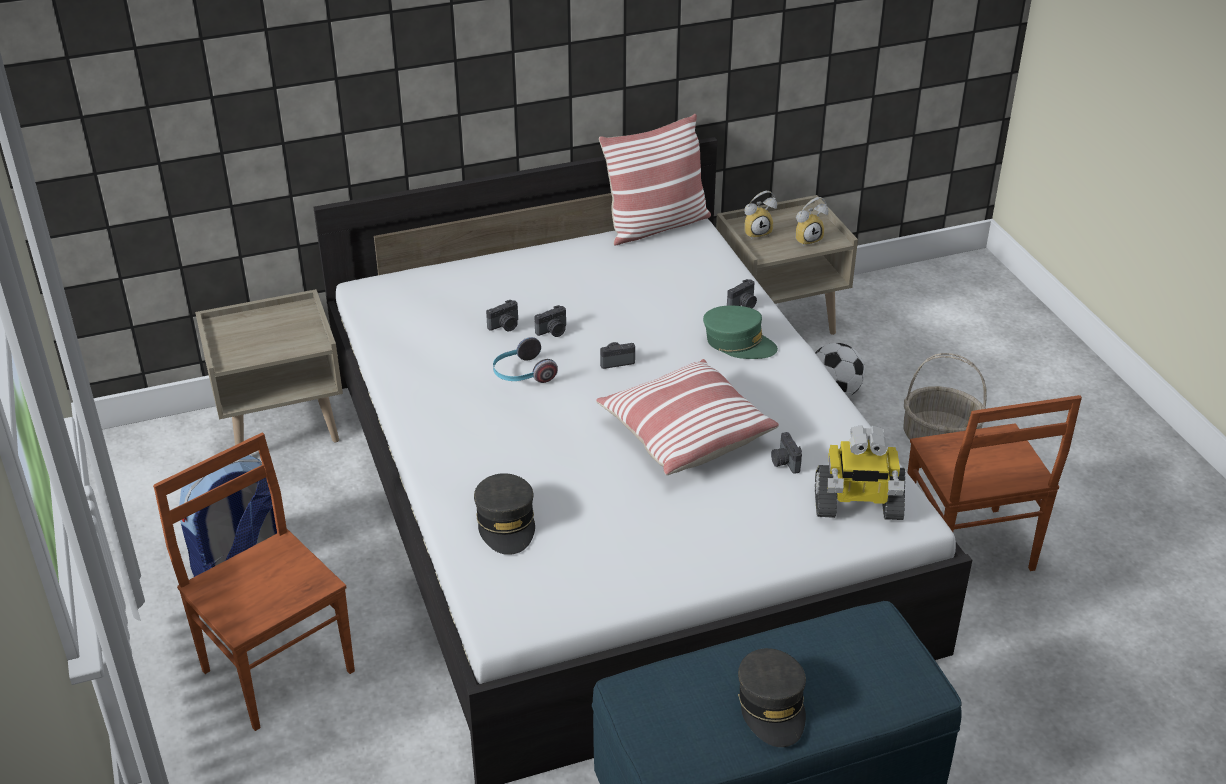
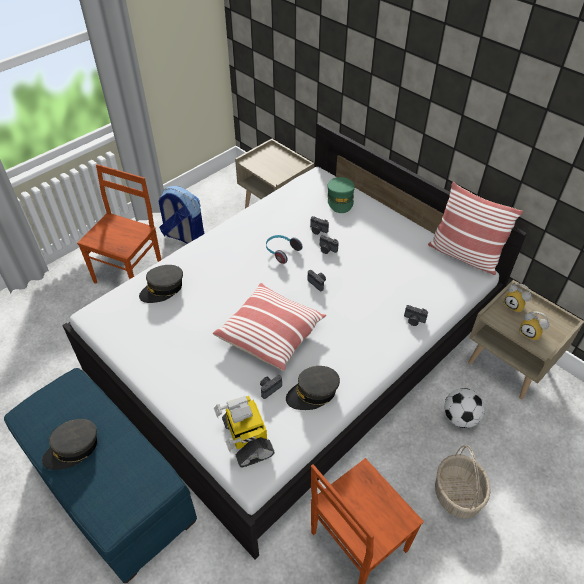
camera: 65 degrees right, 10 degrees up
(738, 343) = (373, 330): green cap -> green cap (340, 200)
(814, 427) = (313, 393): none -> grey cap

